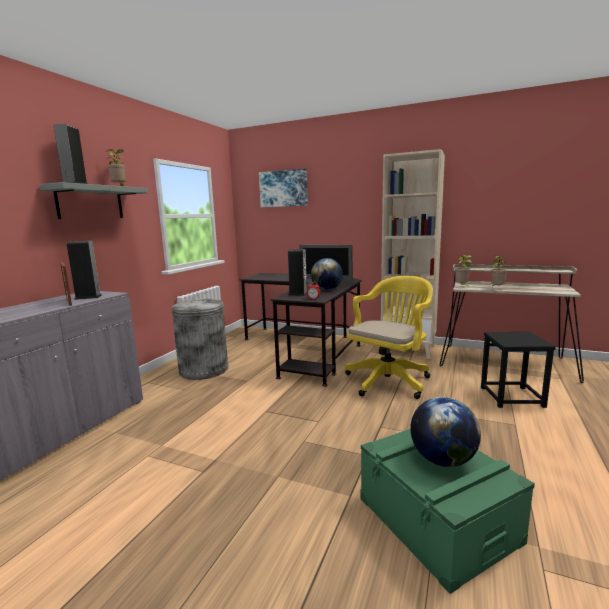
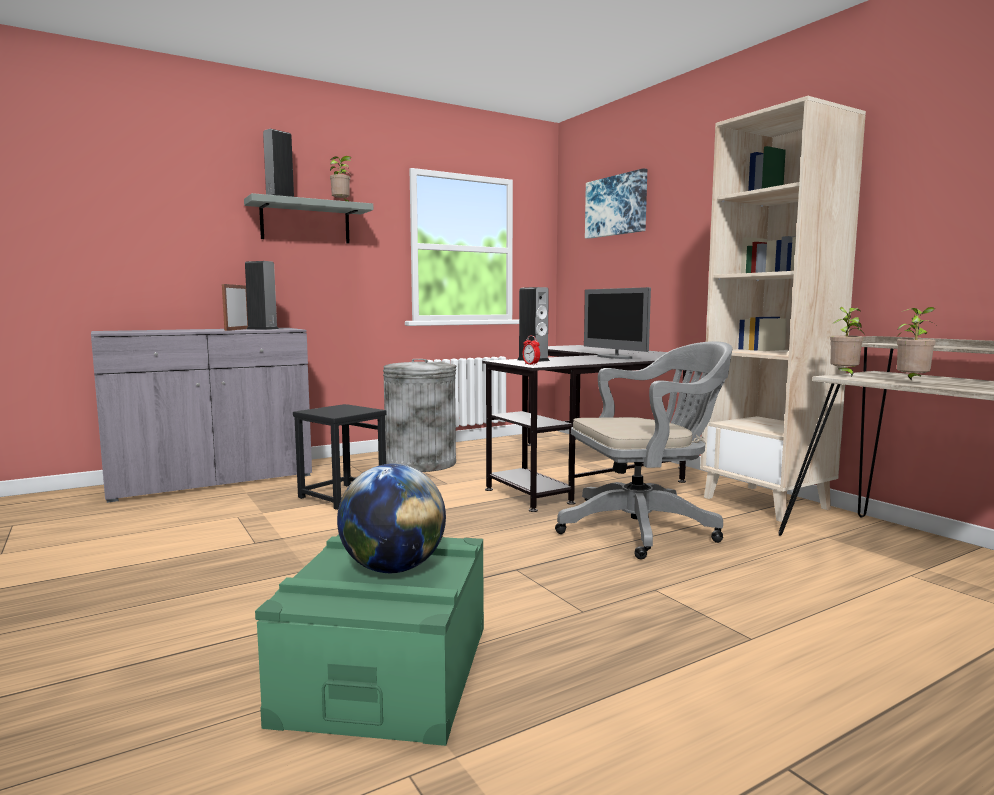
camera: 35 degrees right, 5 degrees down
(327, 290) = (590, 360): globe -> none
(389, 380) = (644, 528): yellow office chair -> grey office chair
(511, 397) = (835, 607): black stool -> black stool (342, 496)

